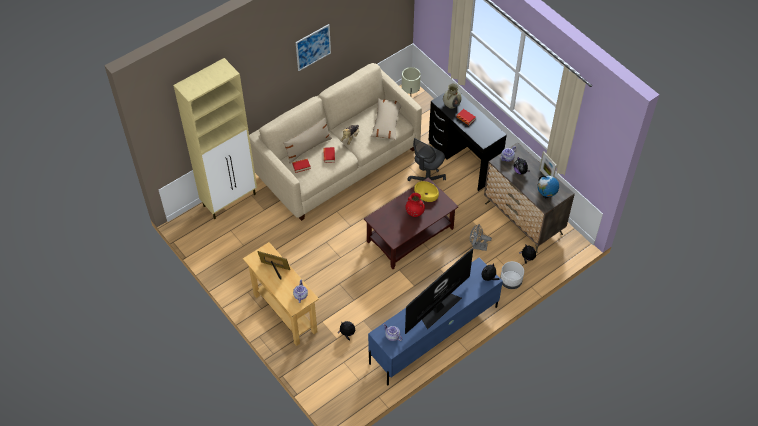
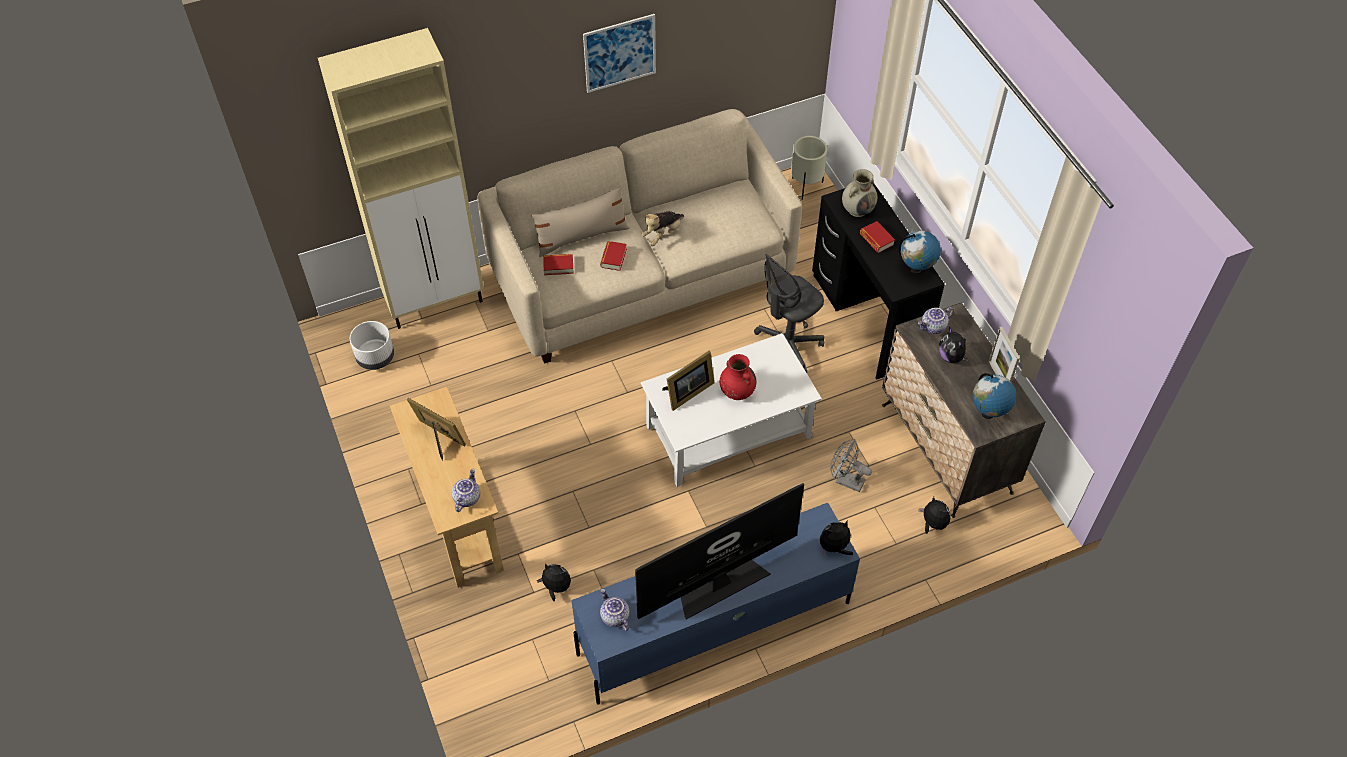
camera: 15 degrees right, 0 degrees up
(386, 122) = (735, 221): beige pillow -> none
(389, 218) = (687, 392): none -> picture frame
(410, 234) = (729, 431): brown coffee table -> white coffee table
(426, 194) = (769, 362): yellow bowl -> none
(490, 130) = (916, 269): none -> globe
(510, 281) = (889, 560): white planter -> white planter (376, 357)

